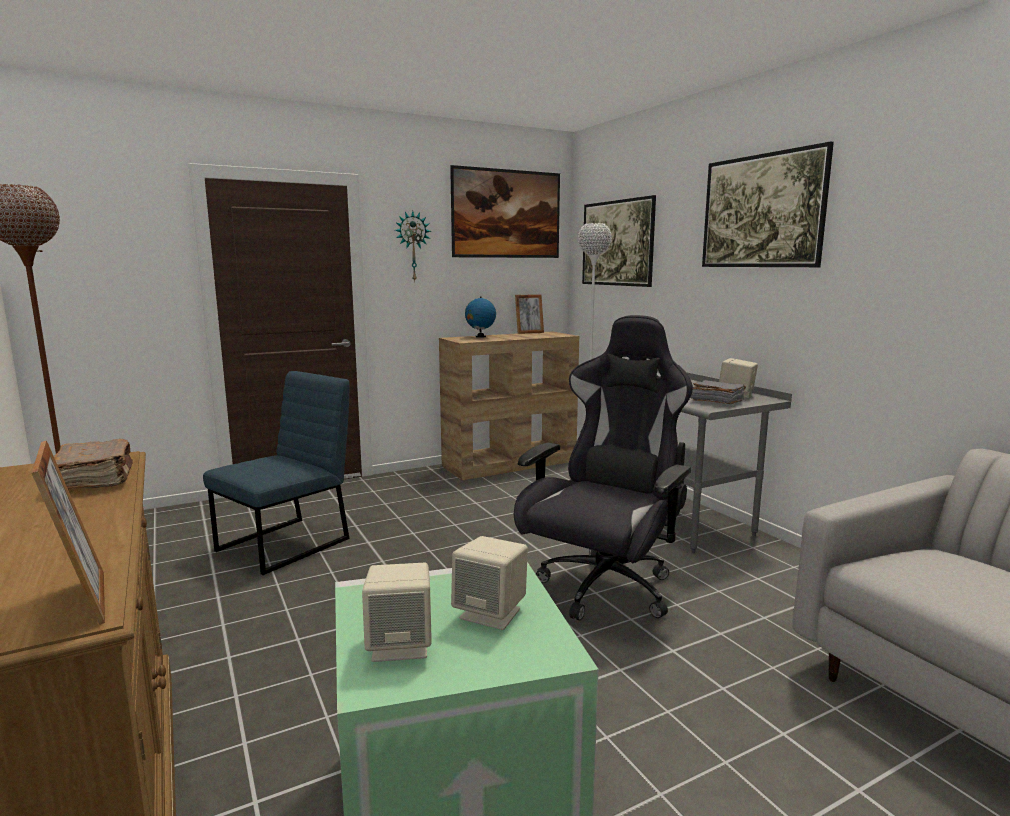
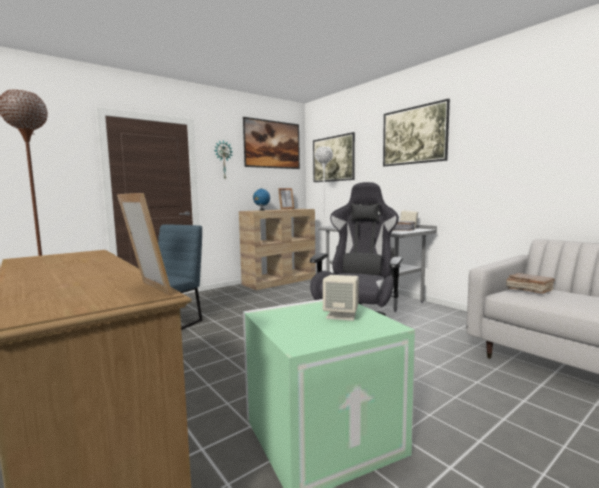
camera: 10 degrees left, 5 degrees down
(96, 480) = (92, 258): brown book -> brown book (528, 290)
(400, 645) = (302, 330): beige speaker -> none

